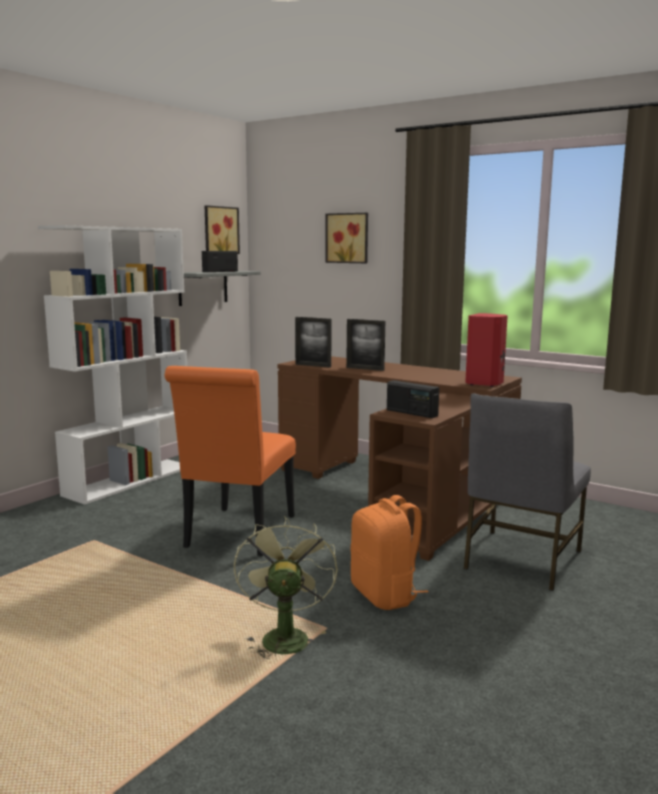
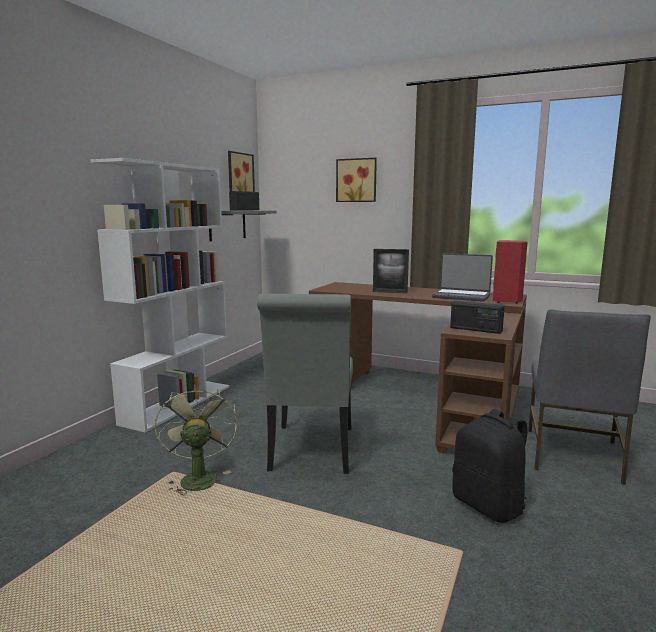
camera: 10 degrees left, 0 degrees up
(238, 535) = (311, 452): orange chair -> grey chair
(283, 636) = (427, 566): green fan -> green fan (197, 477)
(313, 365) = (341, 291): picture frame -> none
(385, 595) = (489, 505): orange backpack -> black backpack
(440, 376) = (461, 296): none -> laptop

